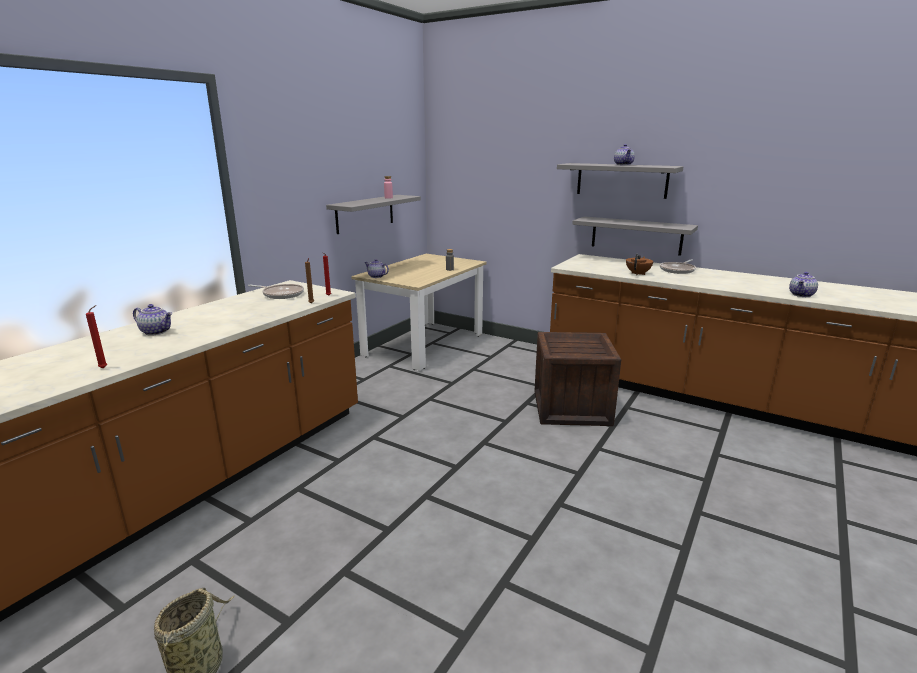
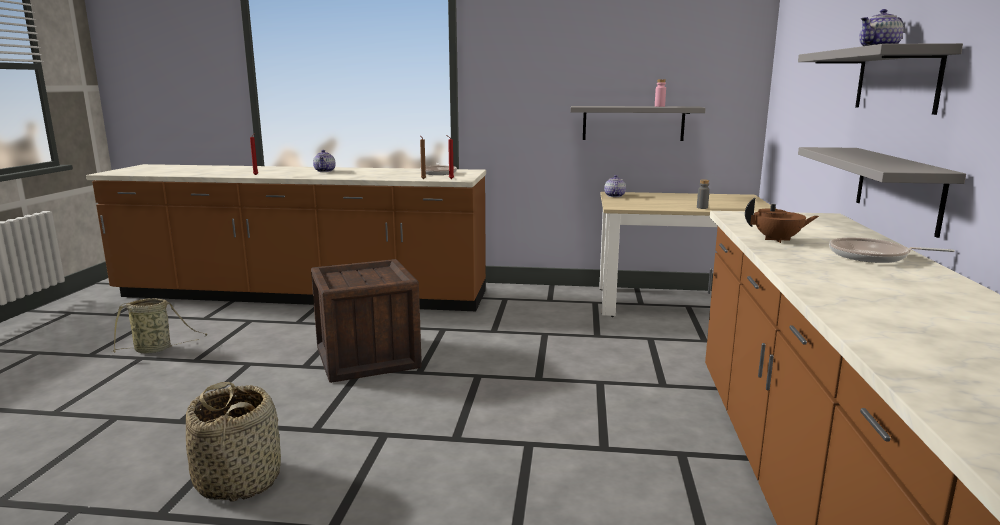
camera: 65 degrees right, 5 degrees down
(571, 408) = (622, 412): crate -> crate (367, 358)
(605, 593) = (239, 479): none -> basket
(802, 295) = (889, 336): teapot -> none

